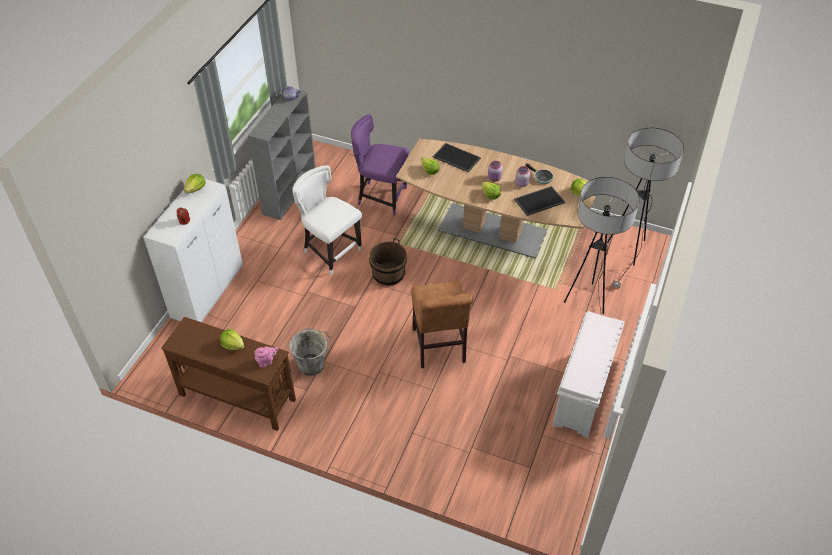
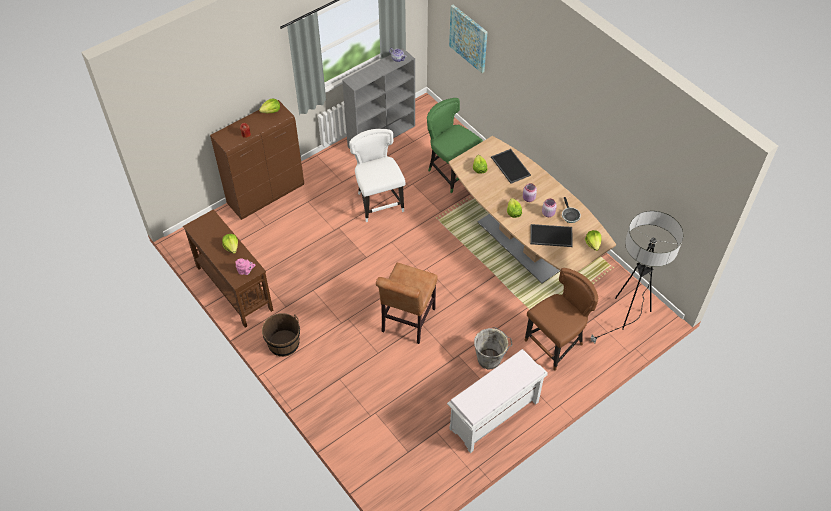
camera: 30 degrees right, 5 degrees up
(208, 292) = (266, 194): white cabinet -> brown cabinet
(312, 365) = (303, 289): grey bucket -> grey bucket (490, 359)
(356, 51) = (469, 38): none -> picture
(381, 197) = (451, 172): purple chair -> green chair
(388, 274) = (410, 242): brown bucket -> brown bucket (284, 343)
(587, 304) = (556, 344): floor lamp -> brown chair

